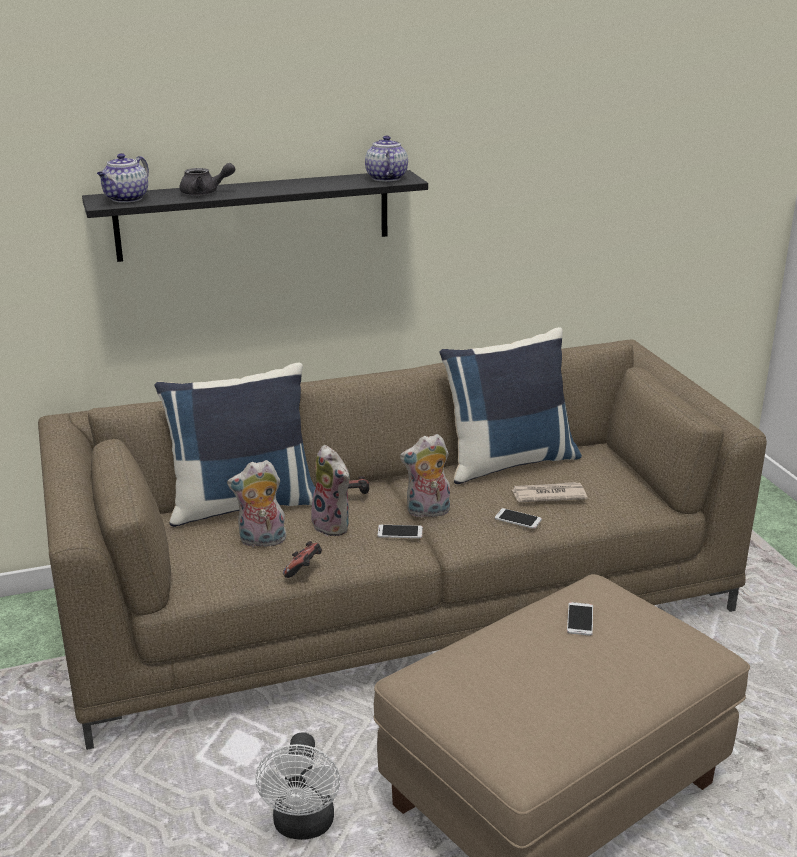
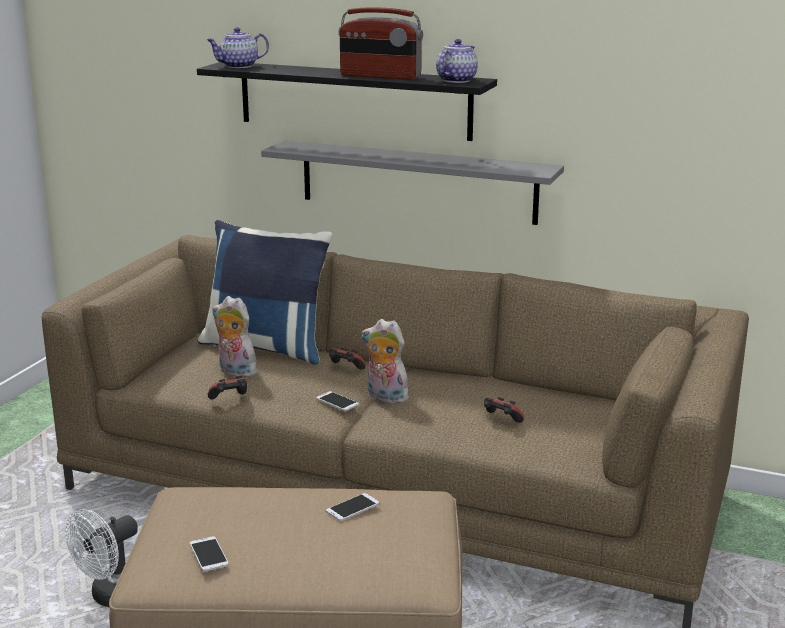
camera: 40 degrees right, 5 degrees down
(205, 193) = (297, 70): grey teapot -> none
(307, 186) = (380, 76): none -> radio
(330, 288) = (417, 181): none -> grey shelf
(334, 525) = (299, 380): plush toy -> none
(508, 461) = (516, 387): blue pillow -> none
(518, 519) = (443, 427): phone -> phone (209, 554)
(548, 495) = (501, 420): newspaper -> game controller

